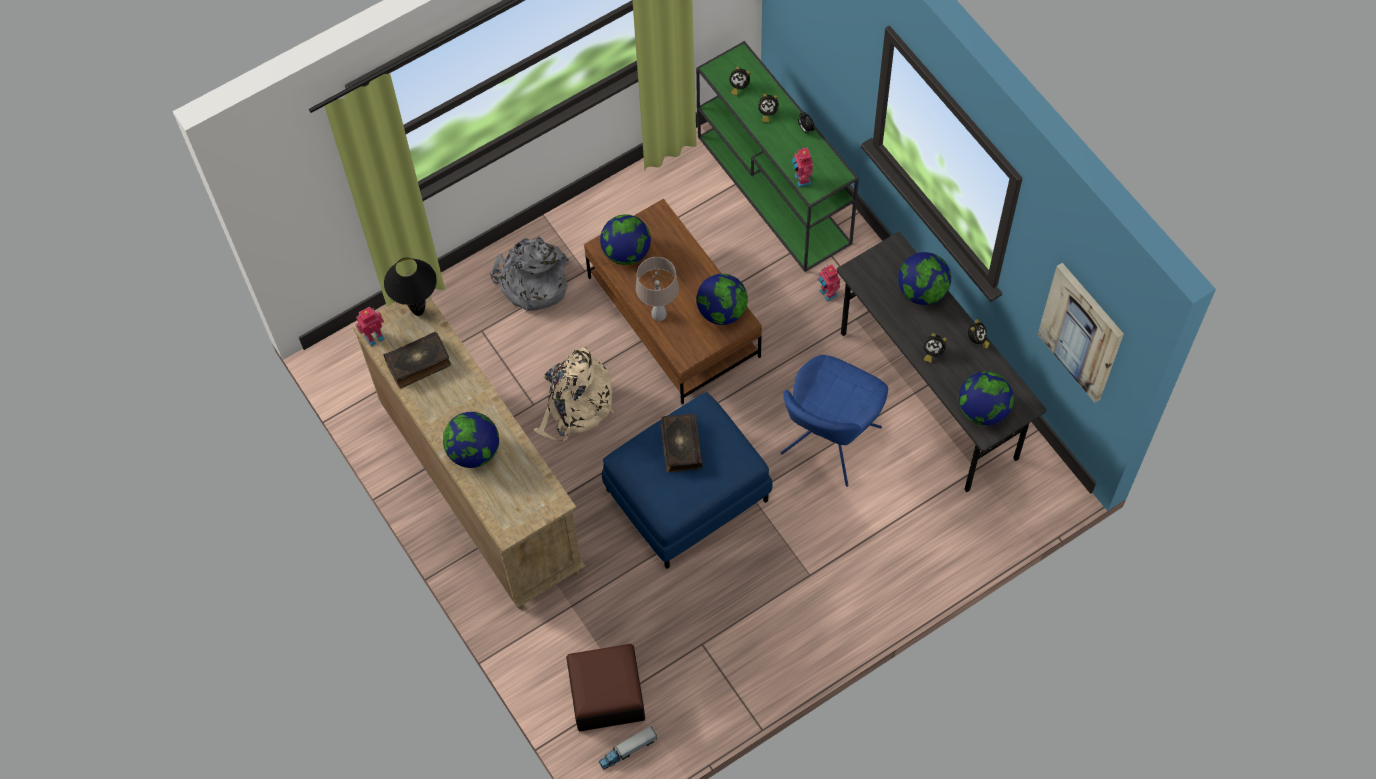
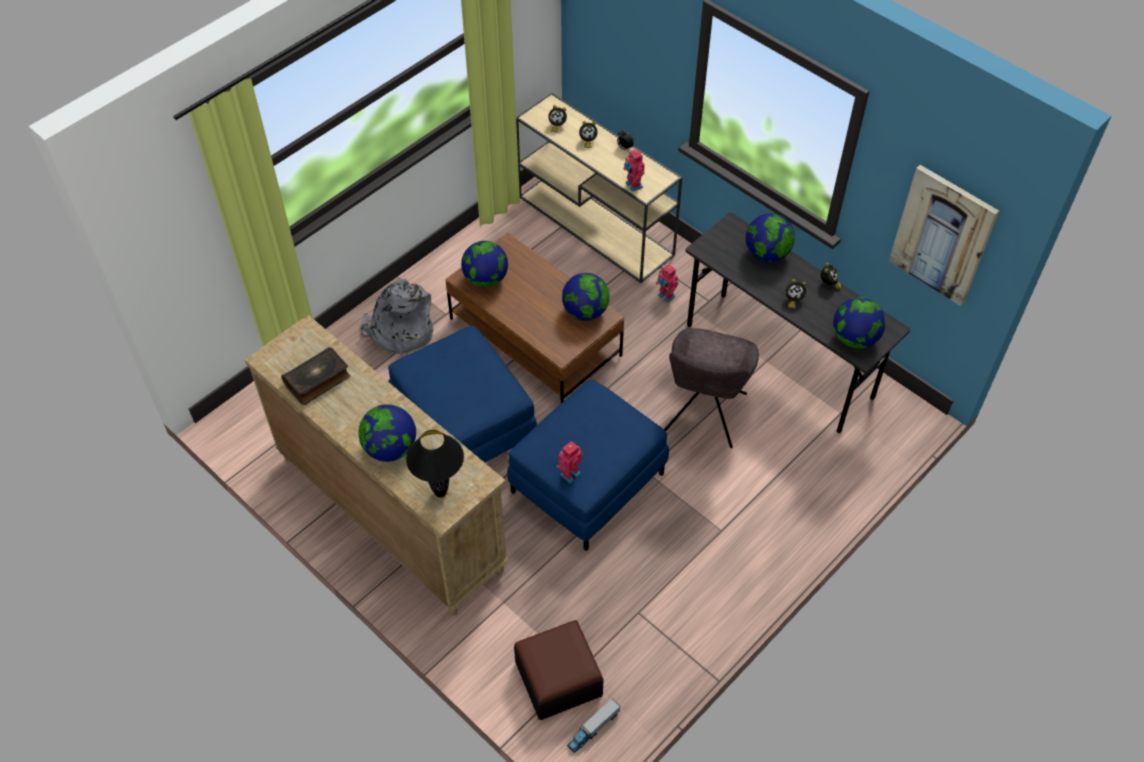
camera: 15 degrees left, 10 degrees down
(373, 336) = (268, 364): toy robot -> toy robot (569, 473)
(418, 312) = (308, 336): black table lamp -> black table lamp (440, 493)
(575, 405) = (464, 425): beige backpack -> blue ottoman
(658, 314) = (528, 323): beige table lamp -> none
(680, 446) = (580, 427): book -> none
(775, 191) = (597, 226): green console table -> beige console table
(829, 443) = (704, 415): blue chair -> grey chair

